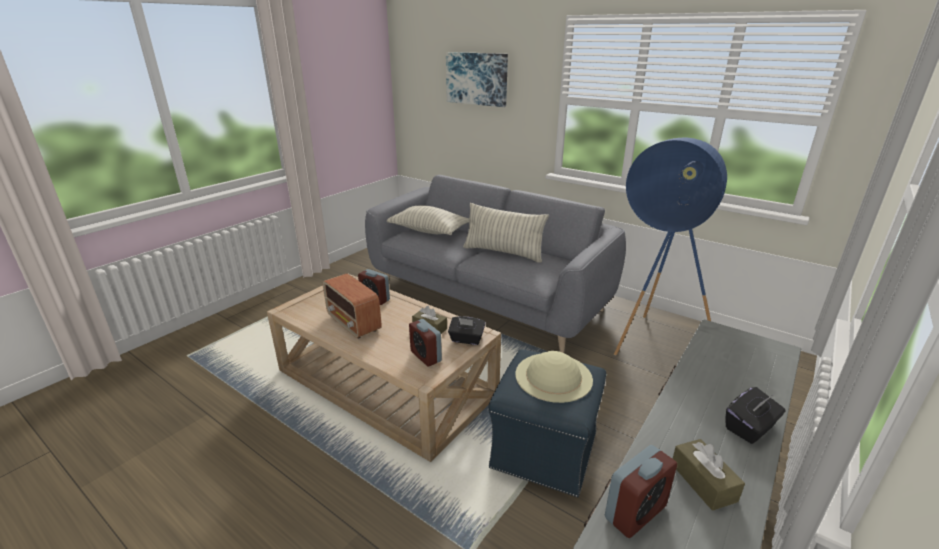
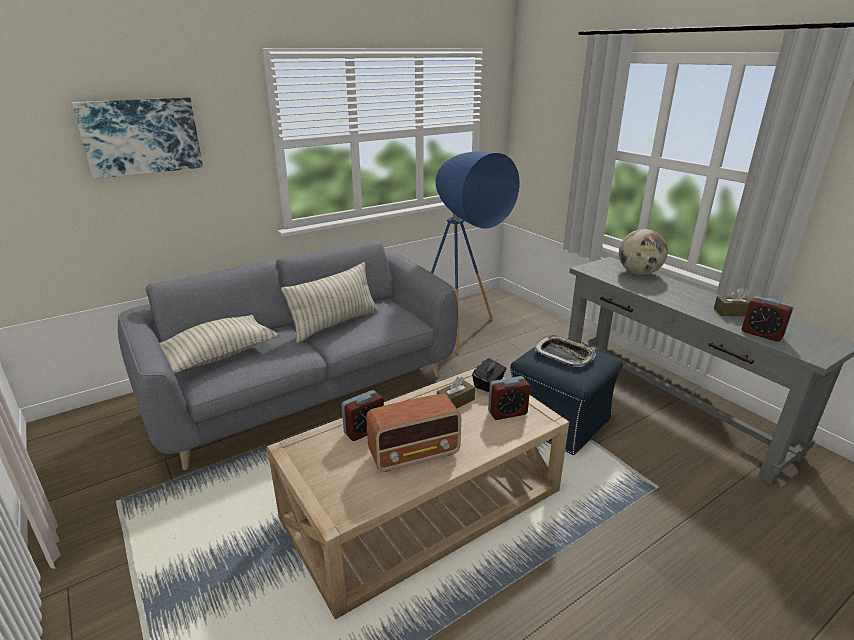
camera: 70 degrees left, 0 degrees up
(553, 376) = (564, 354): beige hat -> tray
(635, 512) = (761, 334): alarm clock -> alarm clock turned 150 degrees clockwise
(750, 428) = (686, 289): black tissue box -> none
(762, 376) = (638, 273): none -> globe

